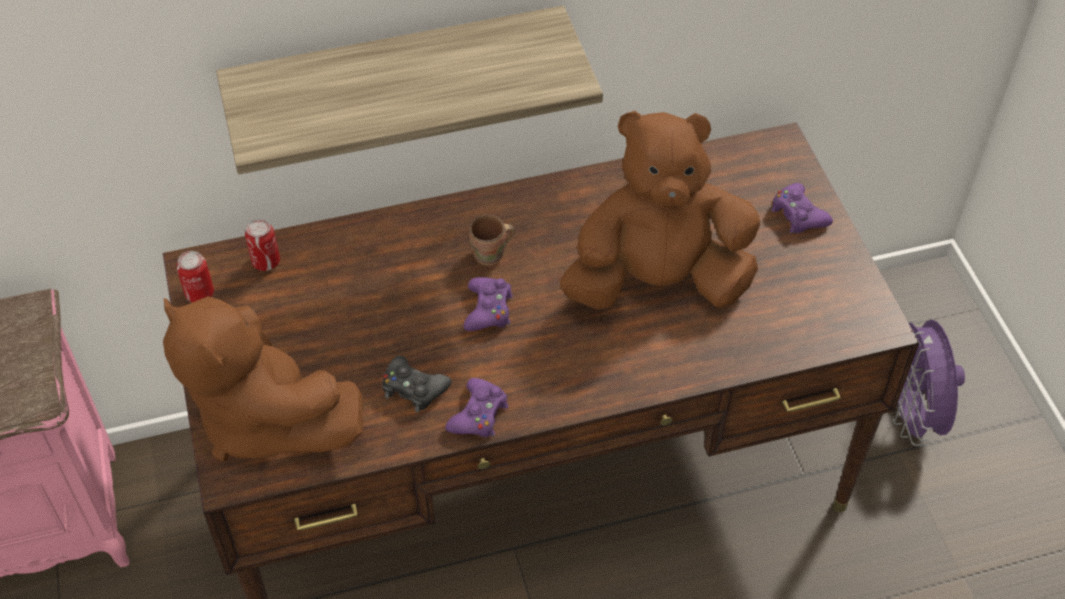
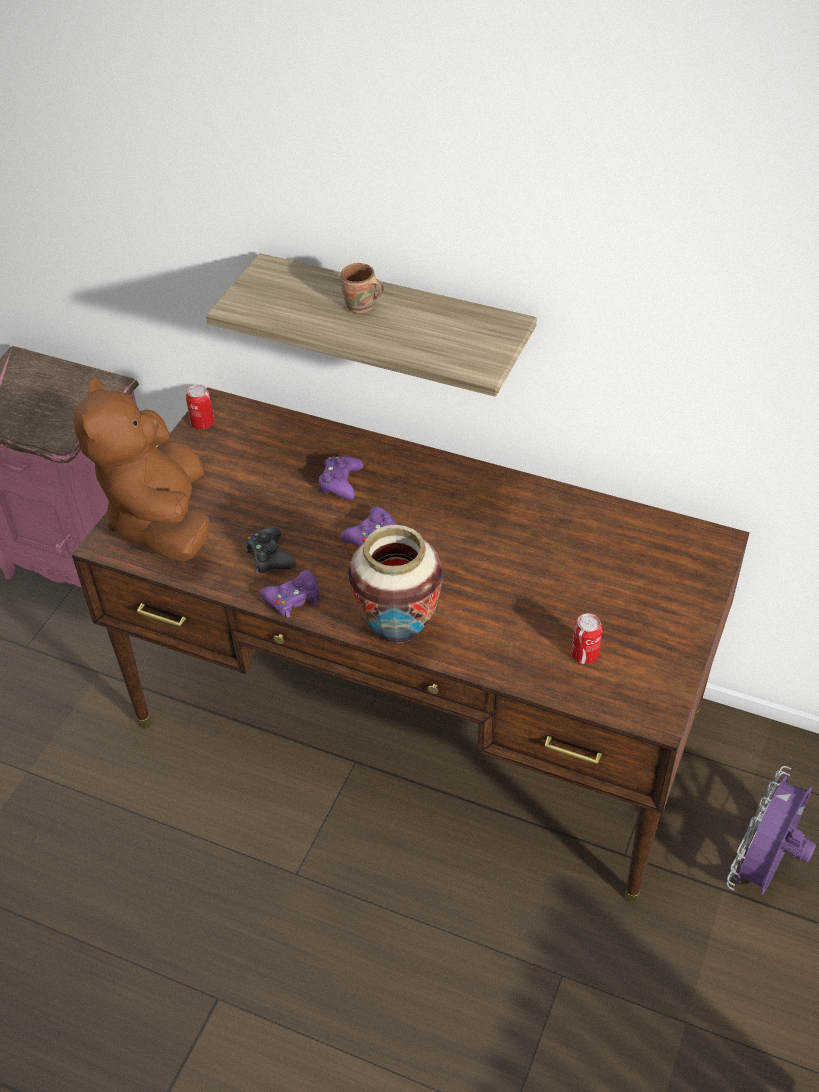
camera: 40 degrees right, 5 degrees down
(266, 262) = (261, 425): can -> can (584, 655)
(491, 256) = (410, 501): brown mug -> brown mug (361, 307)
(605, 386) = (397, 632): none -> vase
(658, 281) = (512, 584): brown plush toy -> none
(798, 215) = (675, 599): purple game controller -> purple game controller (340, 482)

